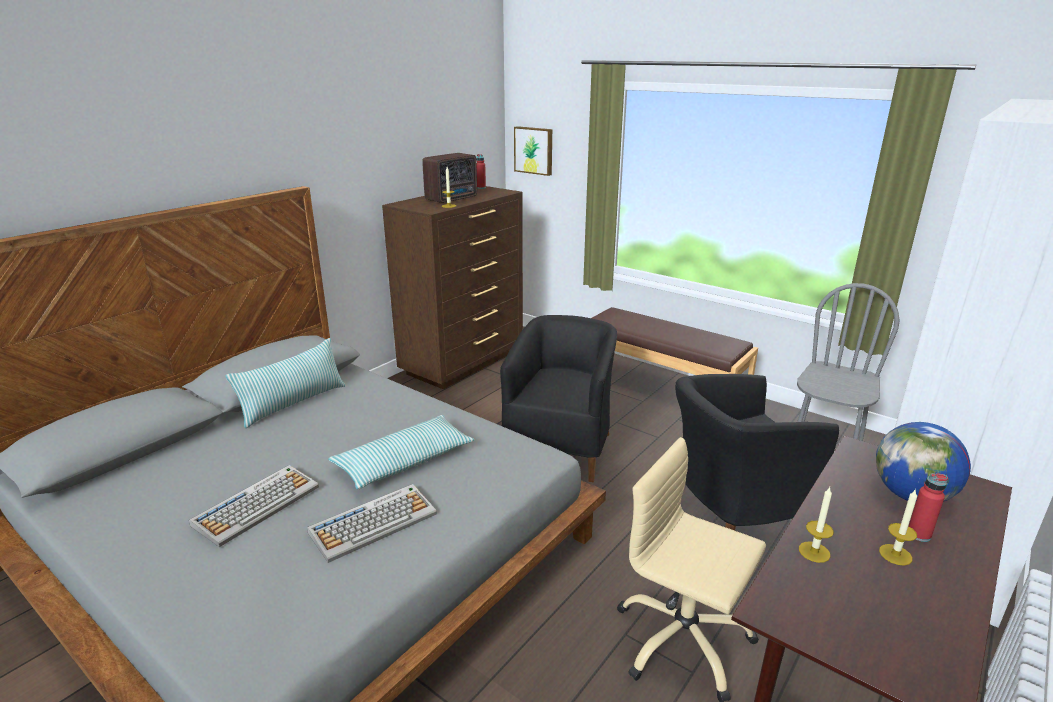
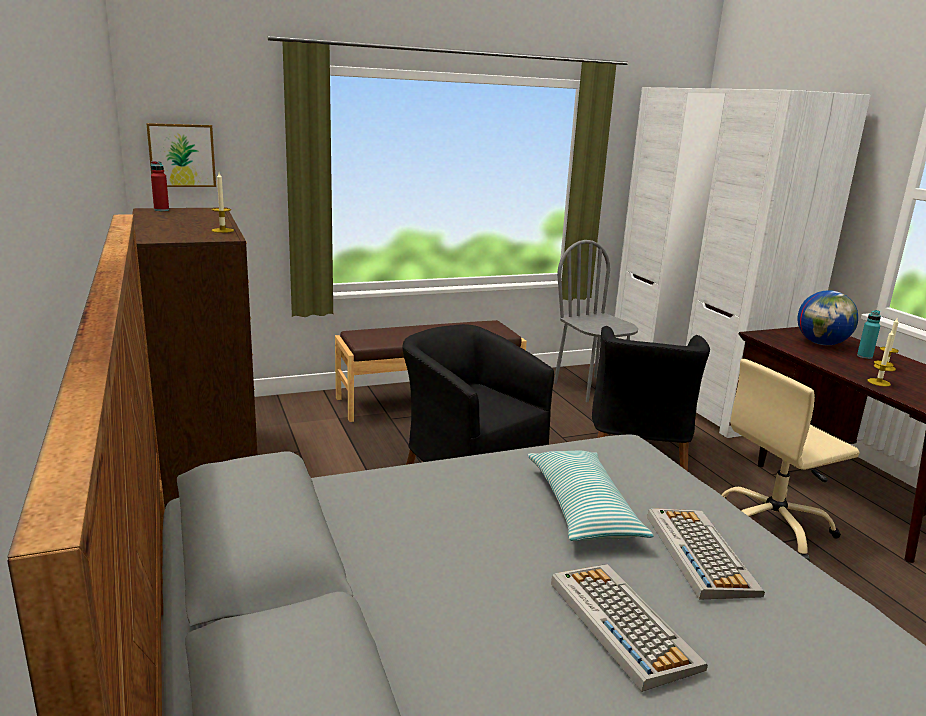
camera: 60 degrees left, 5 degrees down
(293, 403) = (345, 548): pillow -> none
(453, 199) = (188, 224): radio -> none
(918, 534) = (864, 356): red bottle -> turquoise bottle

